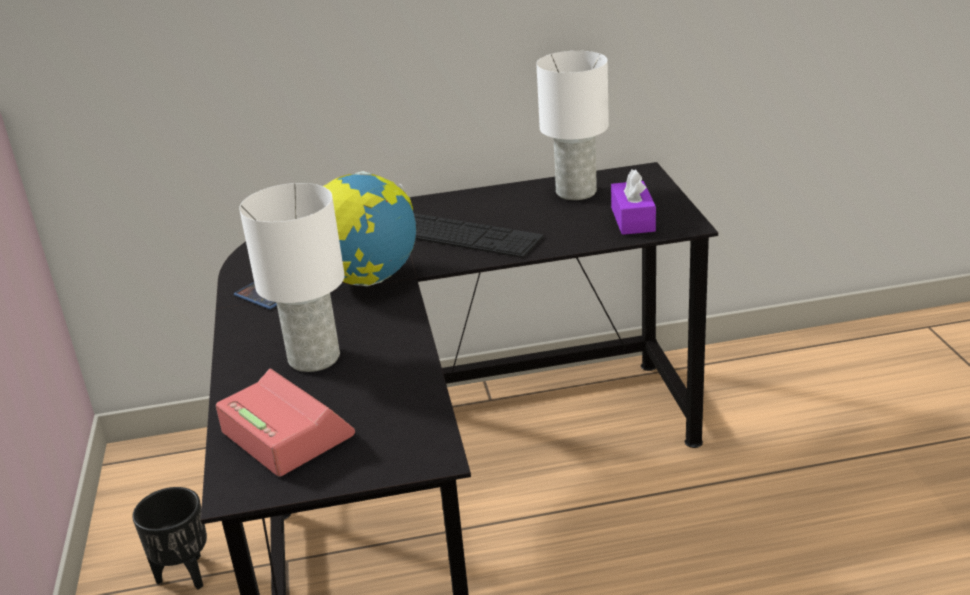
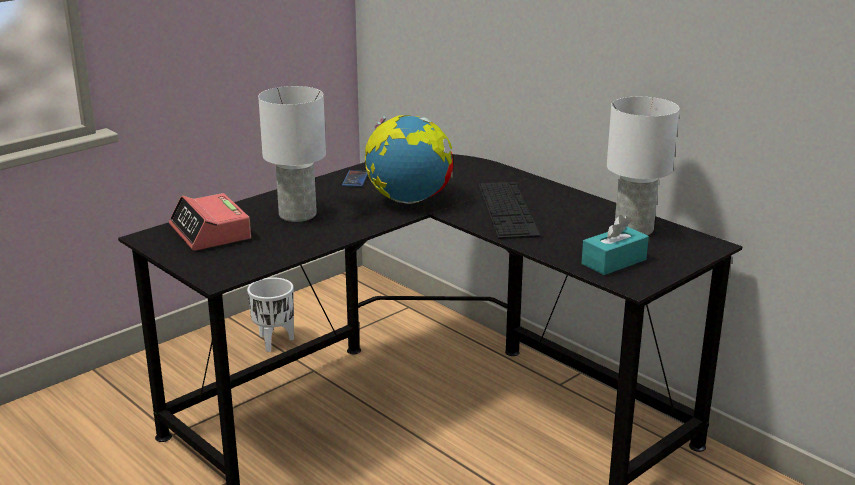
camera: 55 degrees right, 5 degrees down
(186, 574) = (275, 341): black planter -> white planter
(286, 434) = (210, 232): alarm clock -> alarm clock turned 135 degrees clockwise
(633, 219) = (614, 262): purple tissue box -> turquoise tissue box

